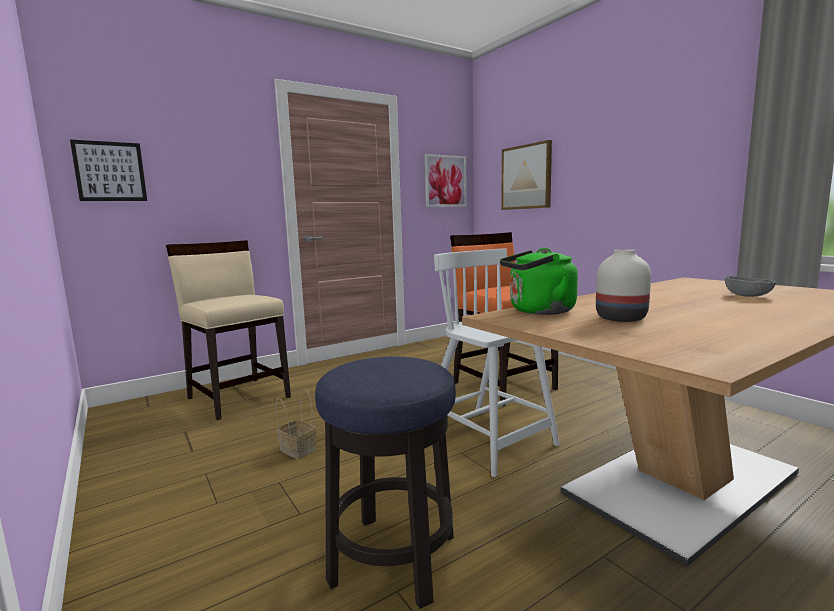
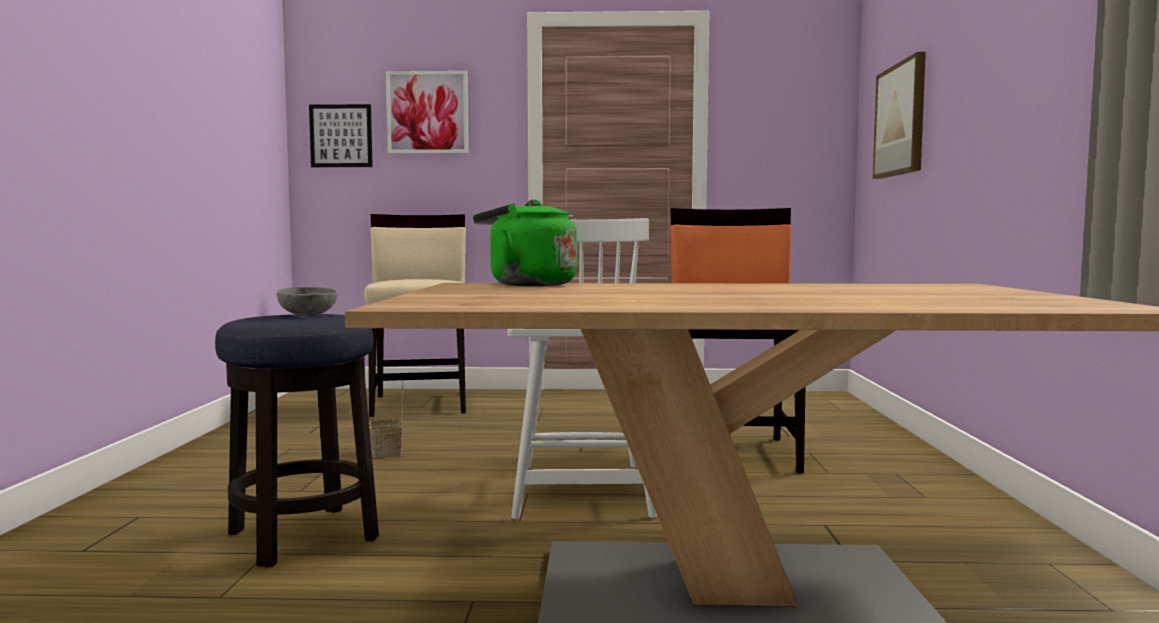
camera: 35 degrees right, 5 degrees down
(445, 181) = (795, 135): picture -> picture (427, 112)
(621, 318) = (562, 291): white vase -> none
(747, 296) = (888, 294): grey bowl -> grey bowl (309, 315)

